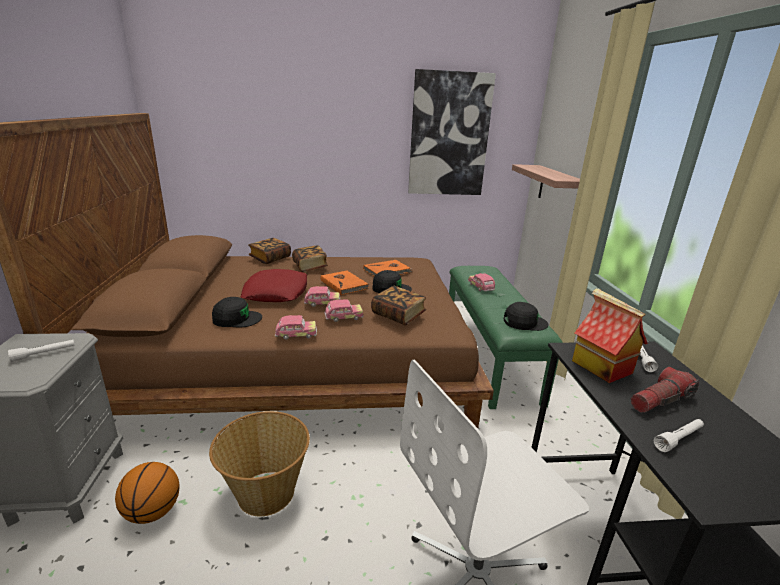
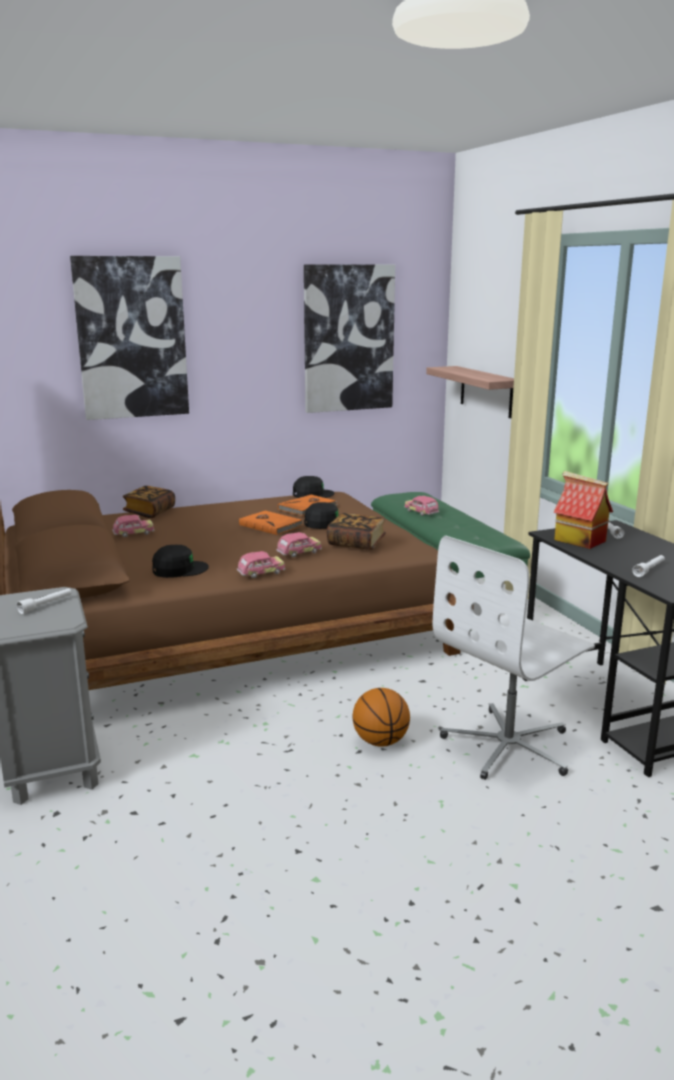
camera: 15 degrees left, 5 degrees down
(153, 512) = (169, 767): basketball -> basketball (380, 741)
(265, 492) = (275, 734): basket -> none
(271, 122) = (131, 338): none -> picture
(276, 292) = (197, 542): red pillow -> none
(310, 267) = (210, 514): book -> none
(322, 303) = (263, 544): toy car -> toy car (133, 534)
(524, 322) = (485, 536): black cap -> black cap (312, 494)
(660, 400) = (631, 553): flashlight -> none

